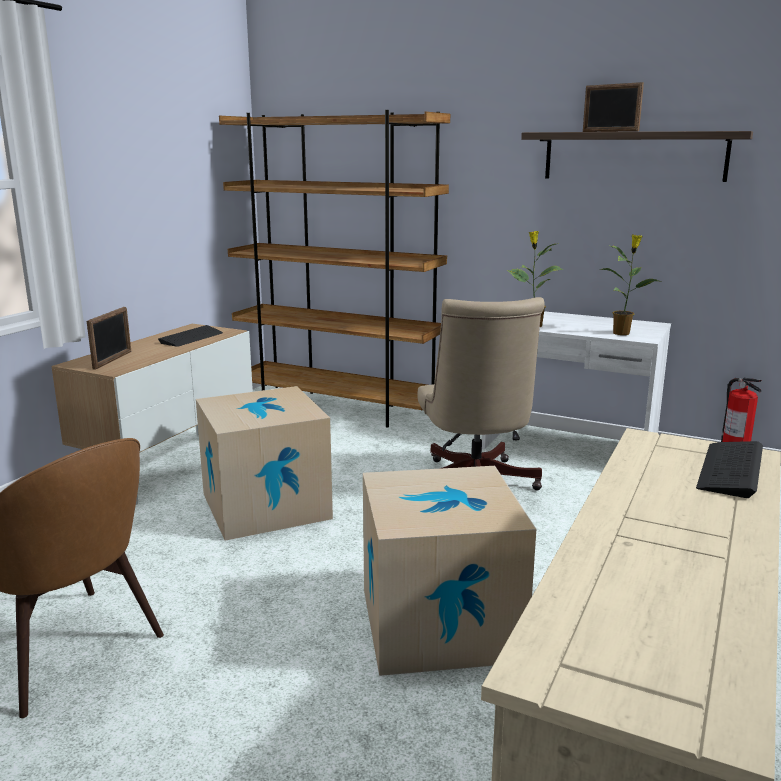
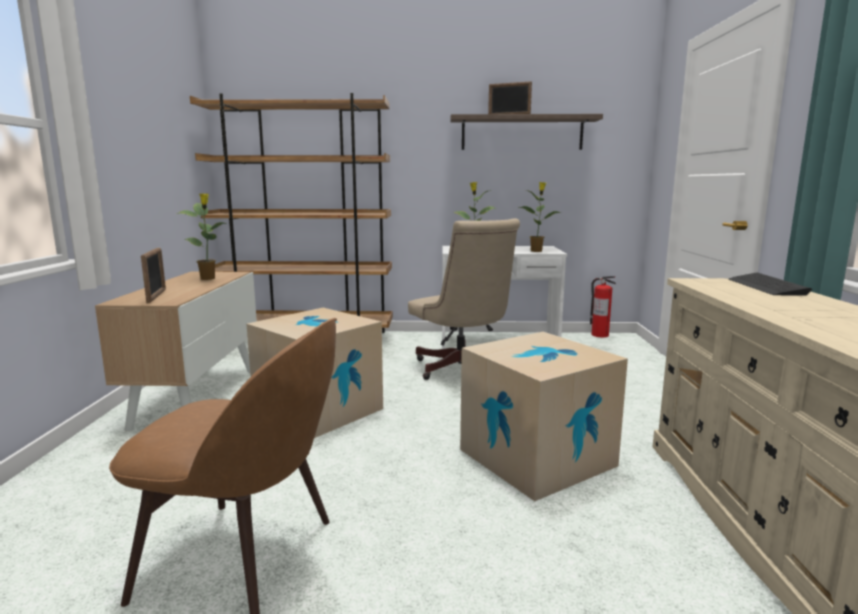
camera: 25 degrees left, 5 degrees down
(191, 338) = (208, 278): keyboard -> potted plant

